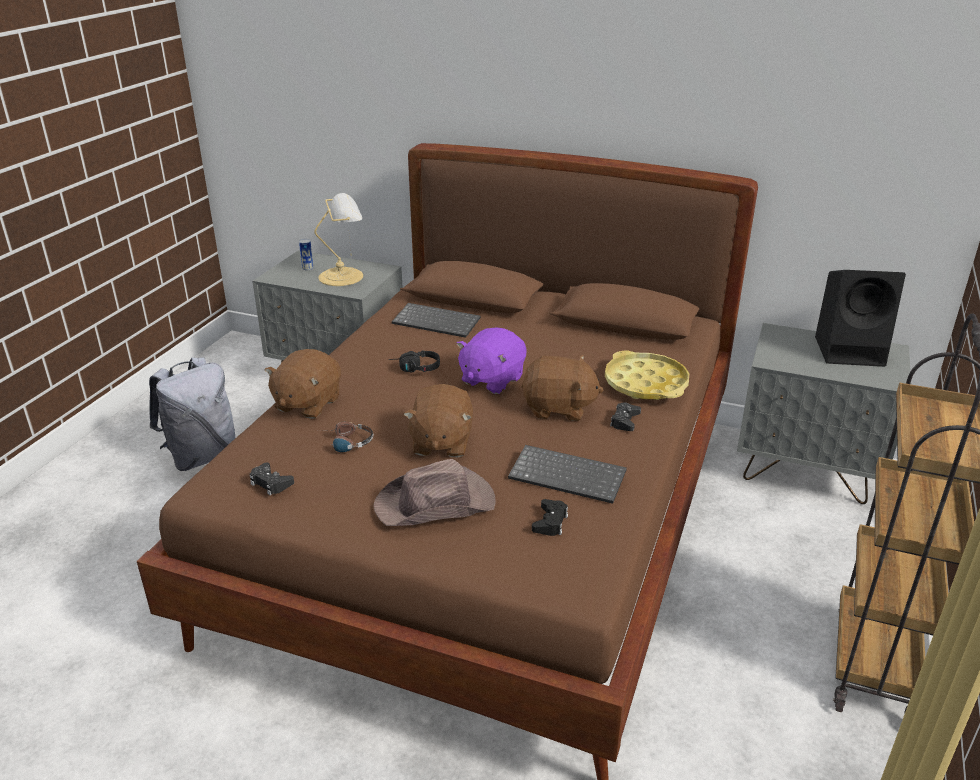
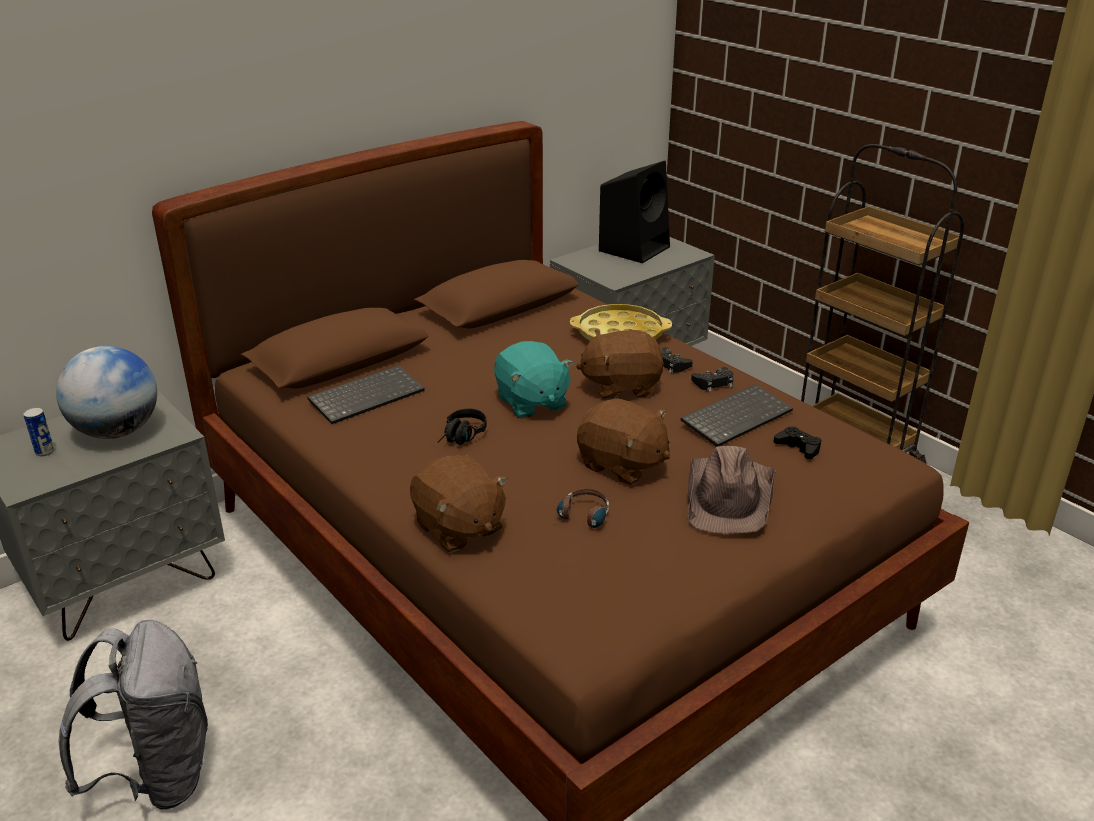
camera: 60 degrees left, 0 degrees up
(271, 483) = (617, 590): black game controller -> black game controller (713, 383)
(343, 276) = (117, 431): table lamp -> globe
(491, 380) = (531, 403): purple plush toy -> turquoise plush toy
(558, 408) = (621, 386): brown plush toy -> brown plush toy turned 135 degrees counterclockwise

